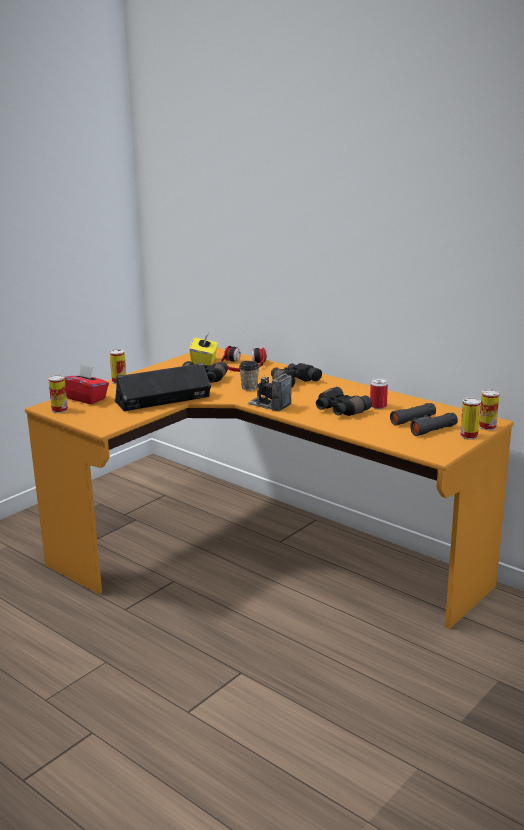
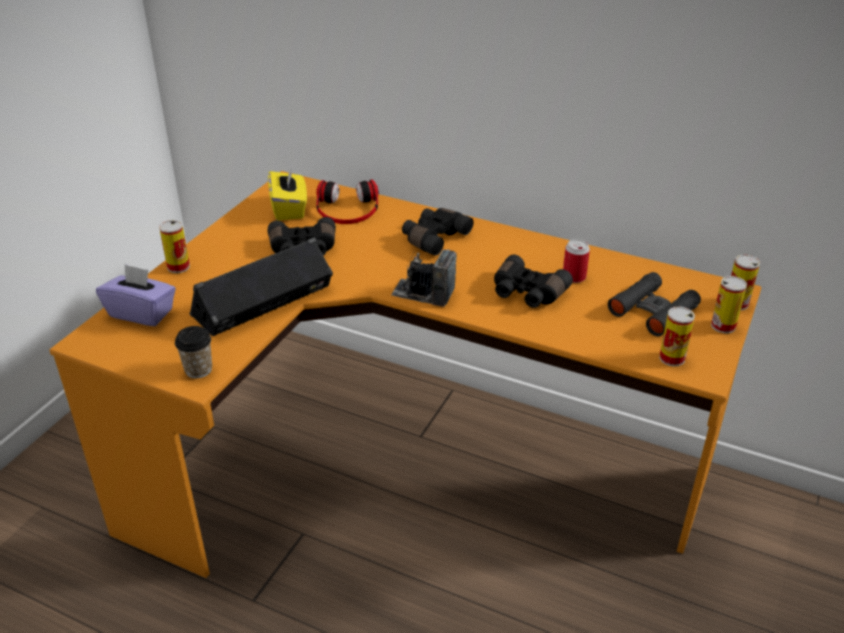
camera: 15 degrees left, 15 degrees up
(59, 410) = (109, 346): can -> can (672, 358)
(86, 398) = (142, 313): red tissue box -> purple tissue box
(249, 388) = (378, 258): cup -> cup (198, 370)

